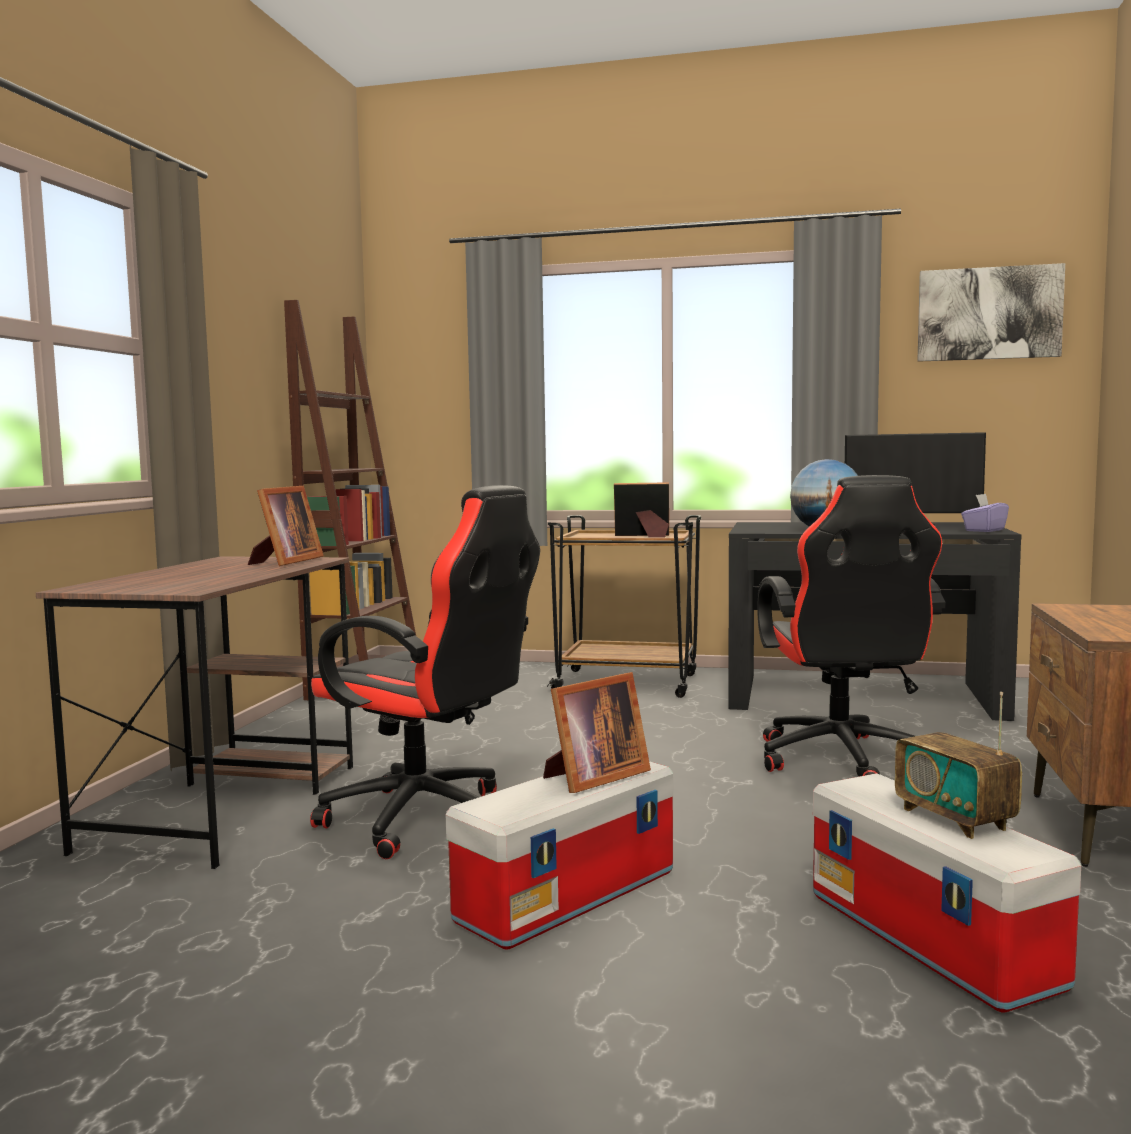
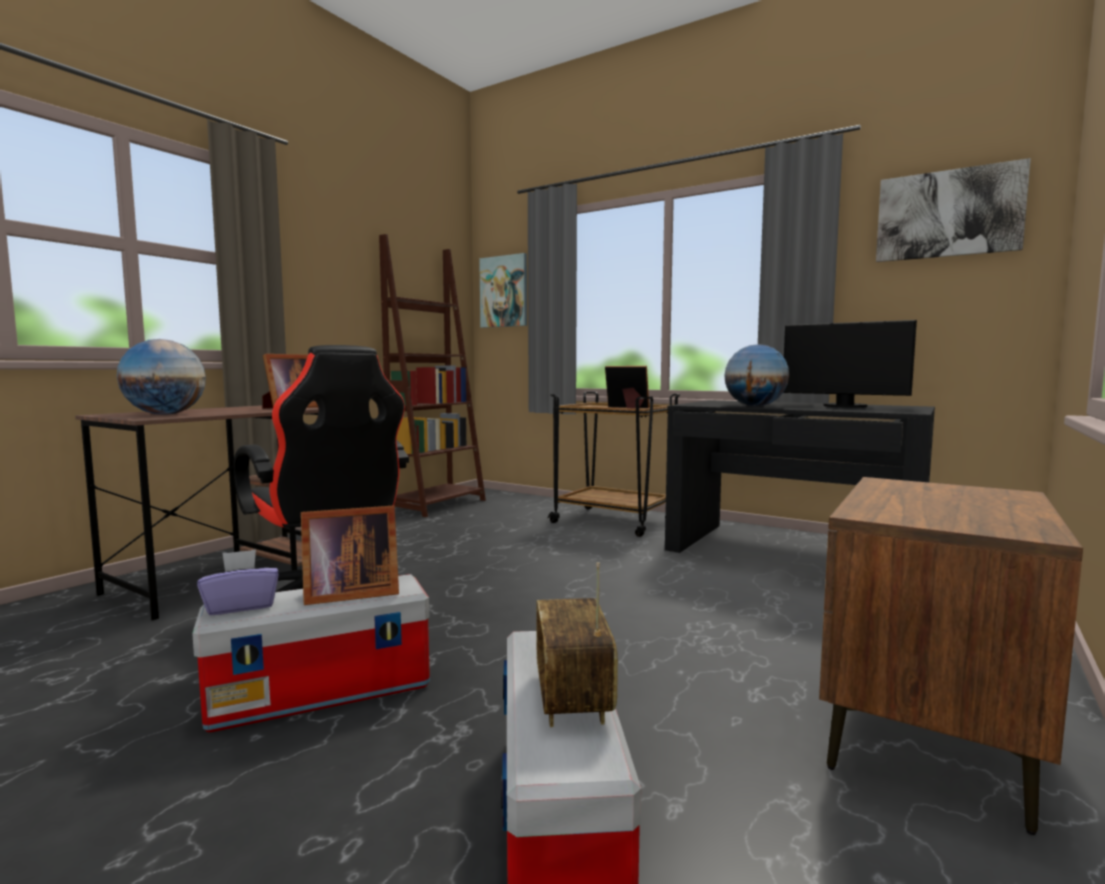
camera: 20 degrees right, 0 degrees up
(179, 583) = (165, 414): none -> globe
(422, 376) = (504, 291): none -> picture
(842, 764) = (701, 610): black office chair -> none
(984, 530) = (902, 411): purple tissue box -> purple tissue box (241, 606)

